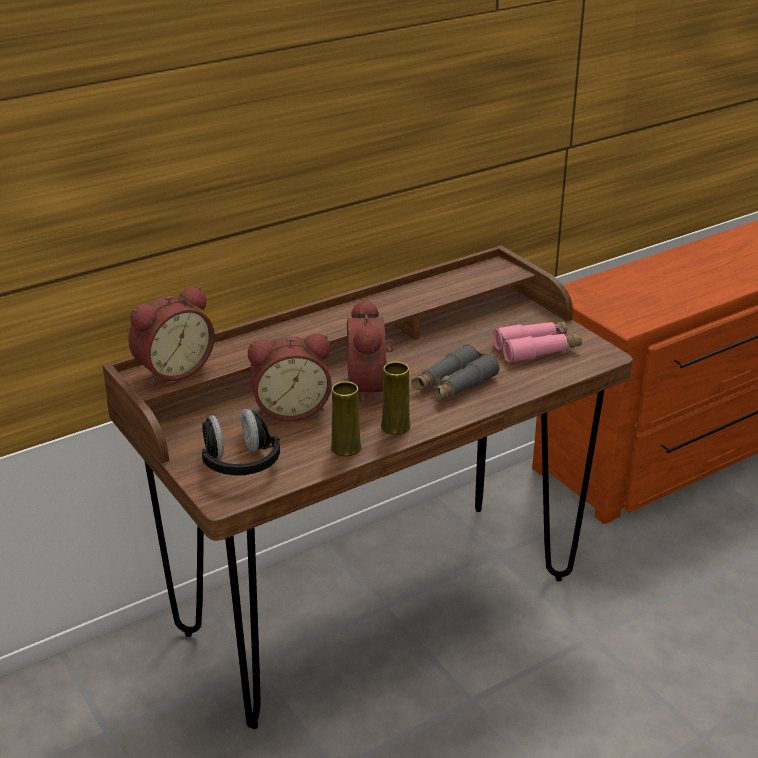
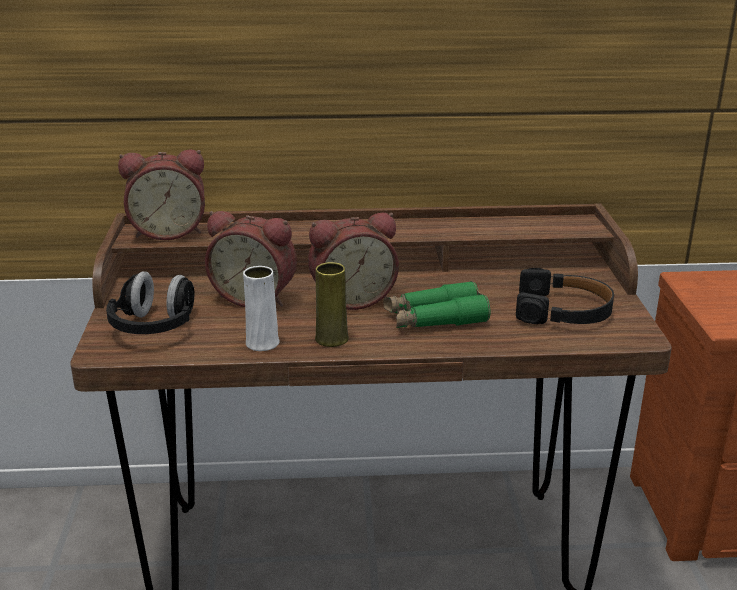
camera: 30 degrees right, 5 degrees down
(346, 448) = (262, 343): yellow vase -> white vase
(371, 386) = (351, 299): alarm clock -> alarm clock turned 135 degrees counterclockwise
(453, 385) = (435, 319): grey binoculars -> green binoculars
(537, 349) = (563, 311): pink binoculars -> black headphones

